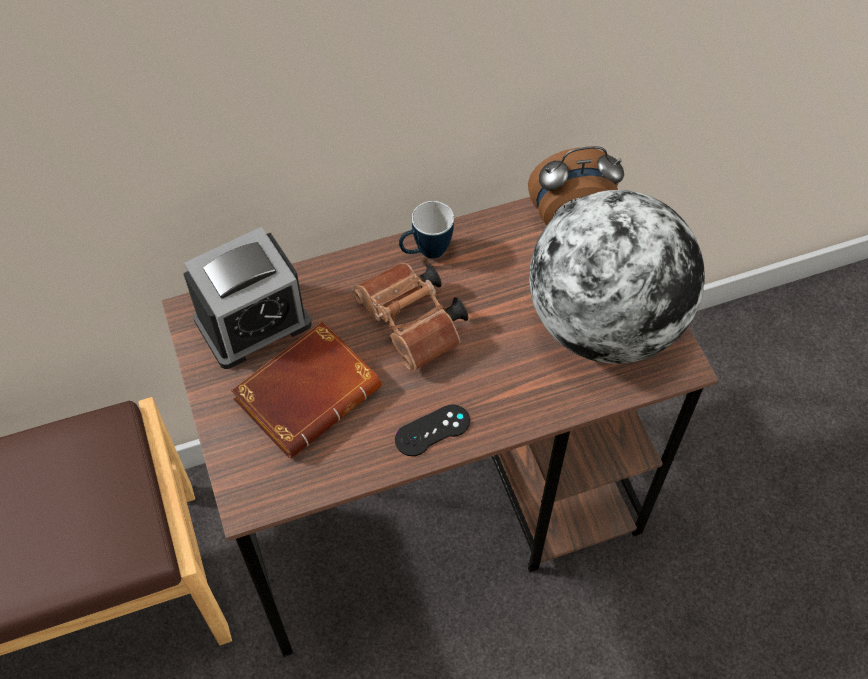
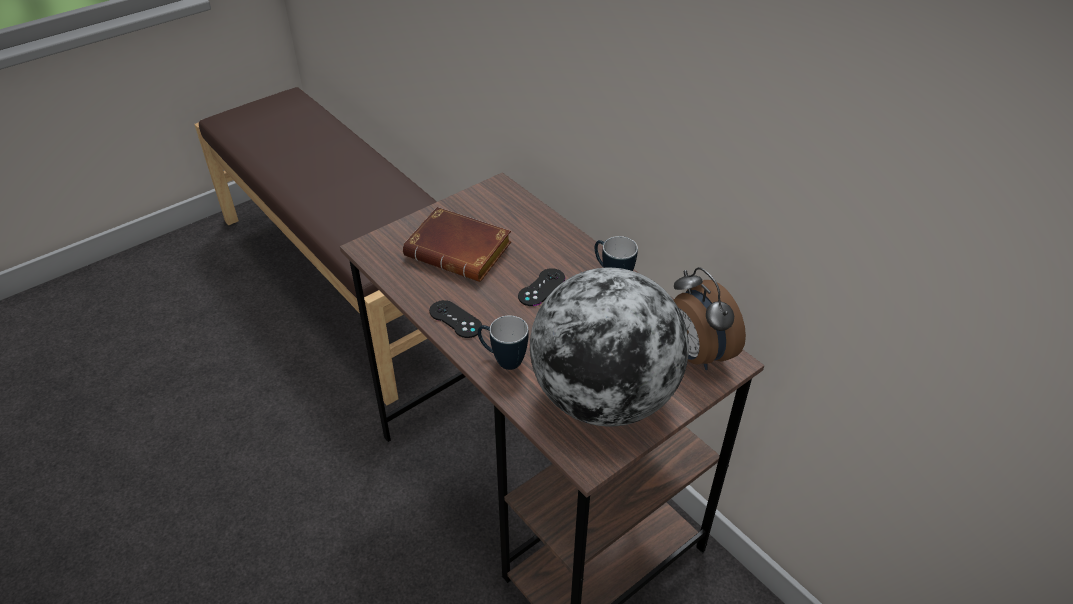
camera: 70 degrees right, 15 degrees down
(253, 322) = (504, 212): alarm clock -> none
(414, 326) = (541, 287): brown binoculars -> black game controller
(517, 400) = (502, 360): none -> mug

